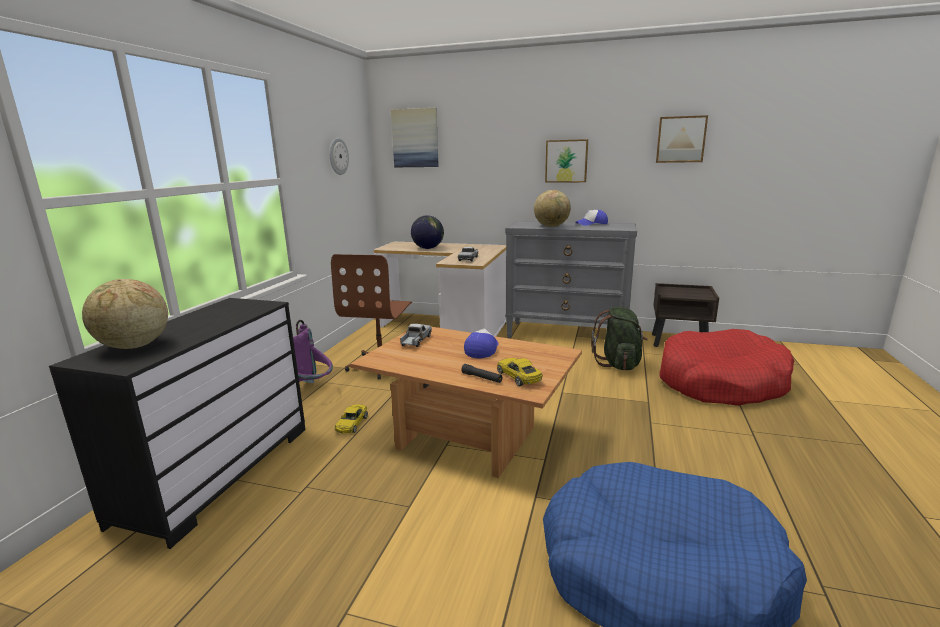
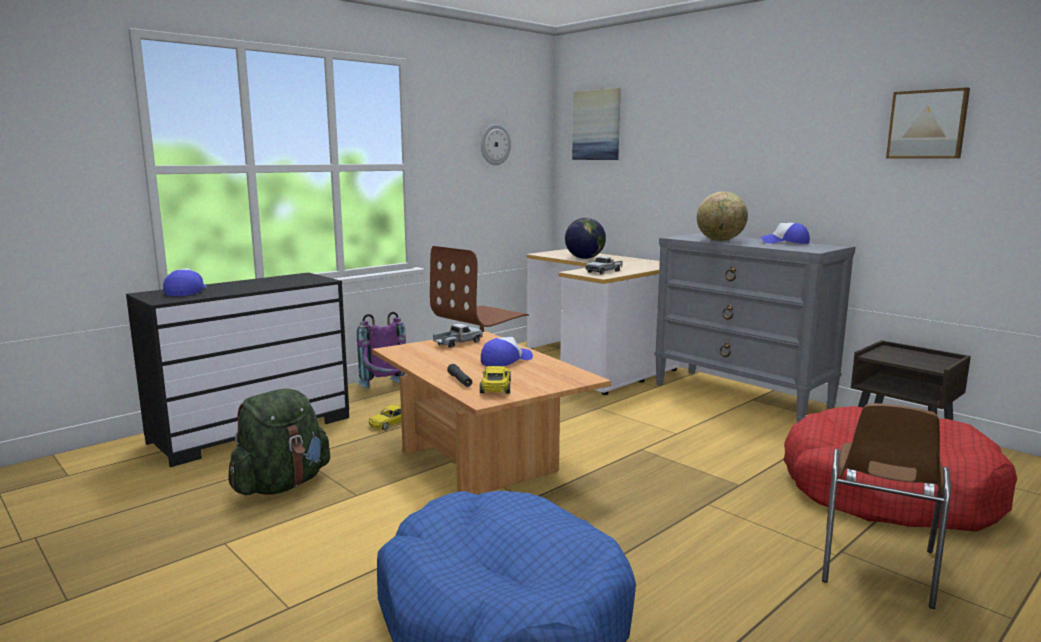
camera: 30 degrees right, 5 degrees down
(134, 346) = (186, 291): globe -> cap
(566, 161) = (766, 155): picture -> none
(619, 364) = (763, 439): green backpack -> green backpack (282, 485)
(779, 436) = (876, 568): none -> brown chair

